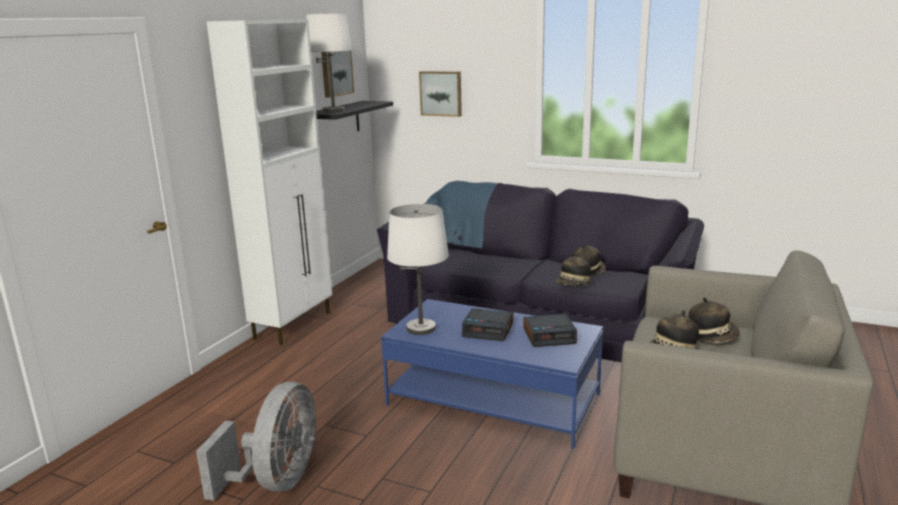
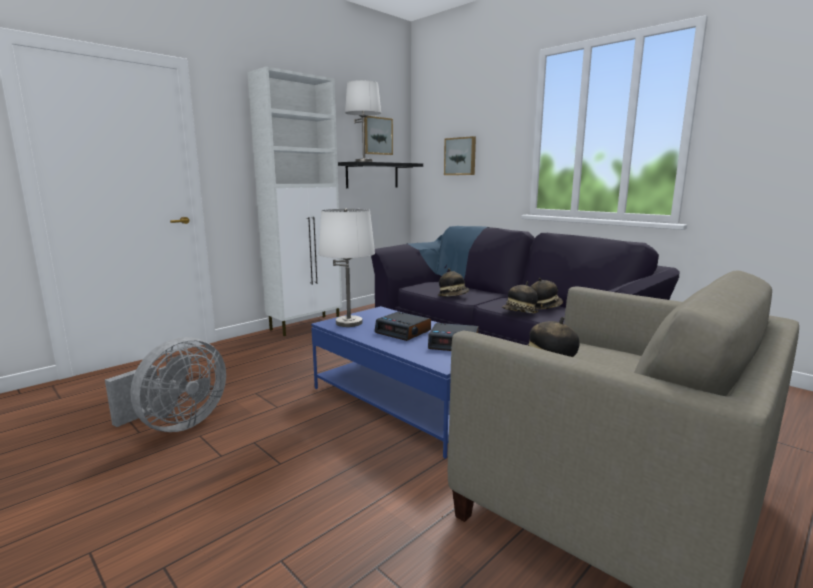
camera: 20 degrees right, 5 degrees down
(711, 337) = (609, 361): hat -> hat (453, 296)

